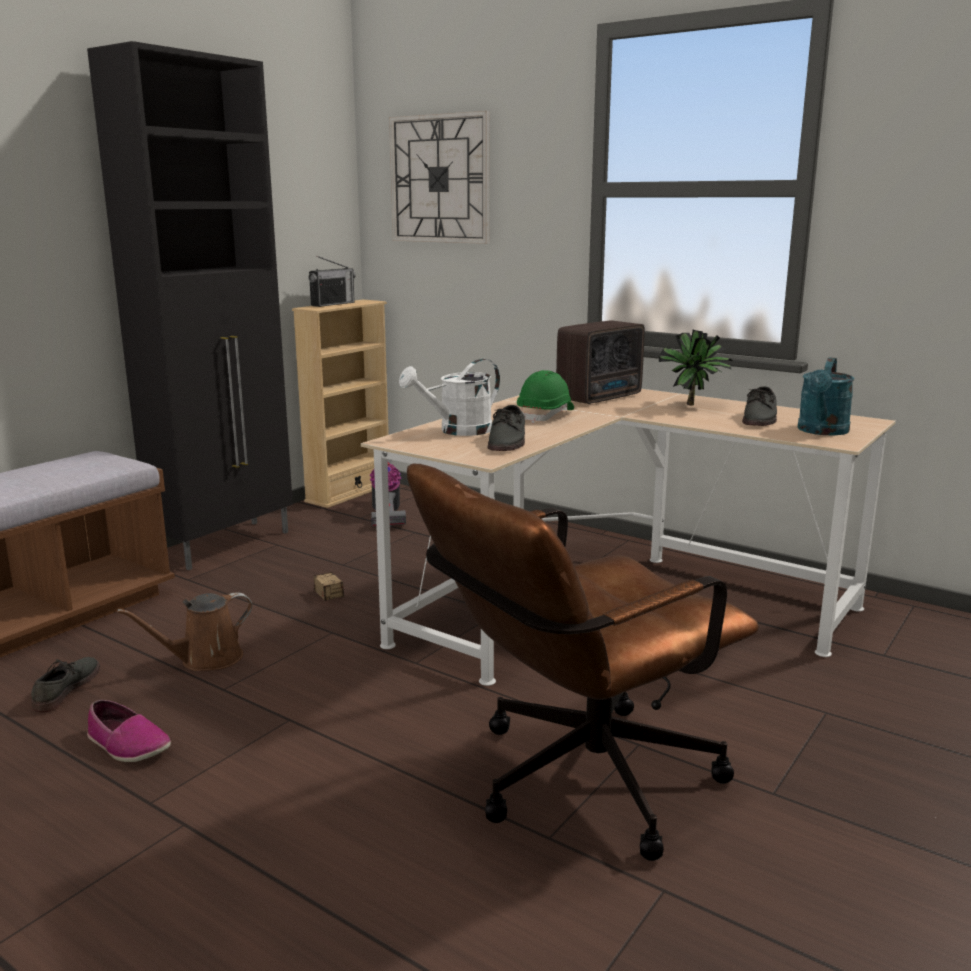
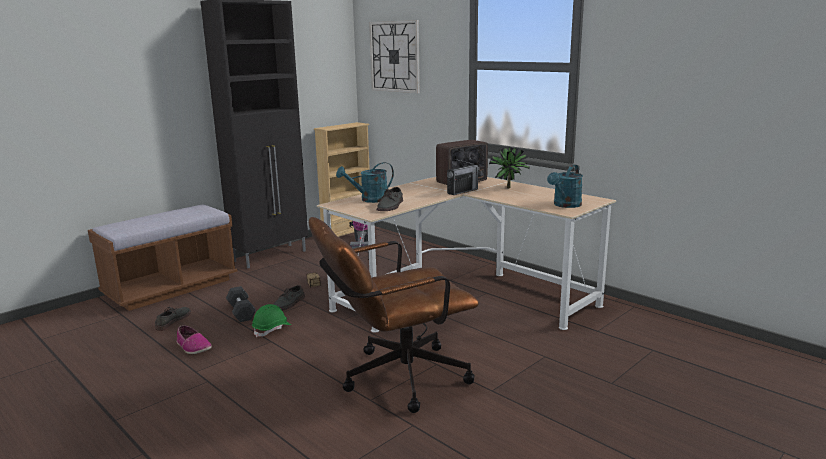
camera: 10 degrees right, 0 degrees up
(205, 660) = (241, 312): brown watering can -> black dumbbell
(333, 304) = (337, 125): radio -> radio (462, 191)
(457, 431) = (369, 200): white watering can -> turquoise watering can
(546, 416) = (423, 192): green hard hat -> green hard hat (272, 329)
(760, 418) = (539, 197): grey shoe -> grey shoe (288, 304)

